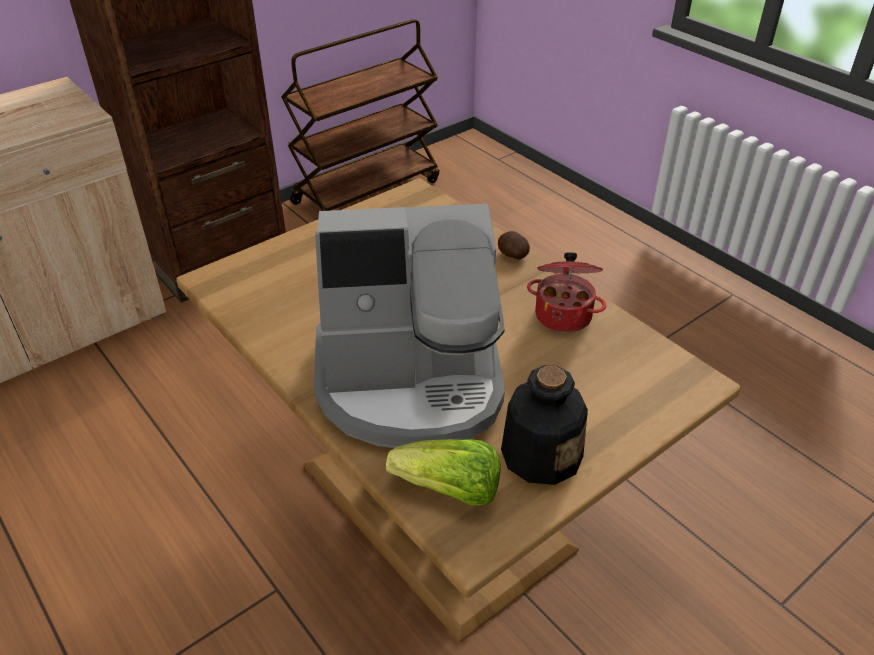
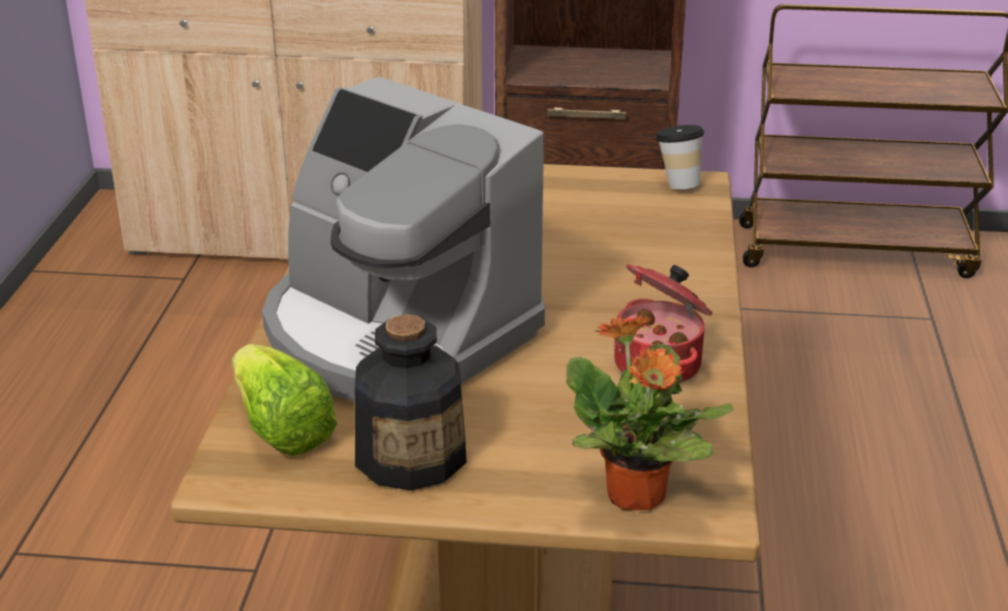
camera: 45 degrees right, 10 degrees down
(407, 198) = (677, 184): none -> cup
(512, 255) = (702, 285): potato -> none
(666, 398) = (636, 496): none -> potted plant

